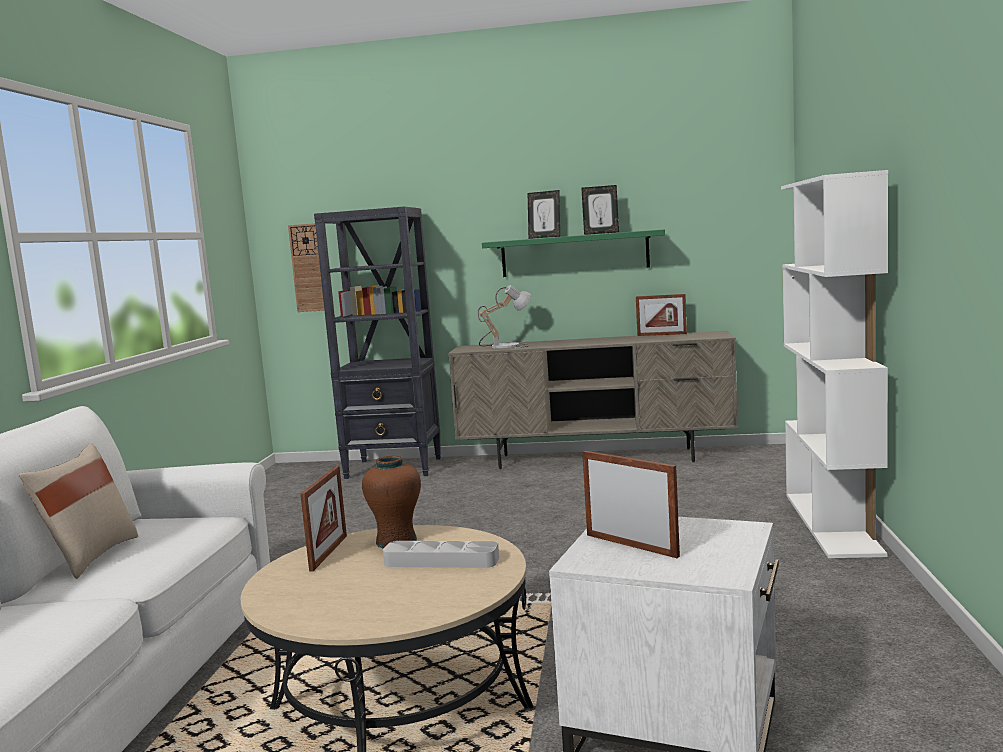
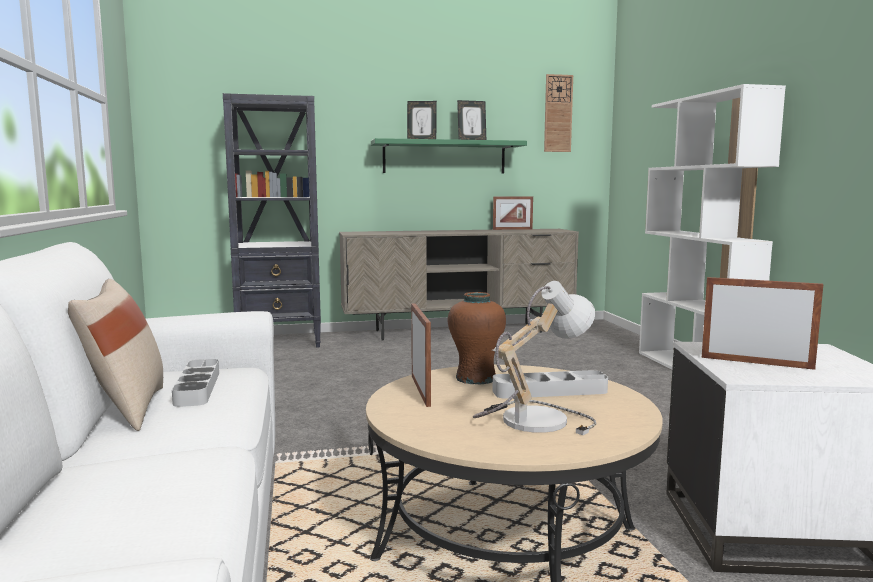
camera: 20 degrees left, 0 degrees up
(162, 538) = (197, 387): none -> grey tray
(309, 267) = (196, 150): wall clock -> wall clock (558, 113)
(506, 346) = (388, 232): table lamp -> table lamp (532, 418)

